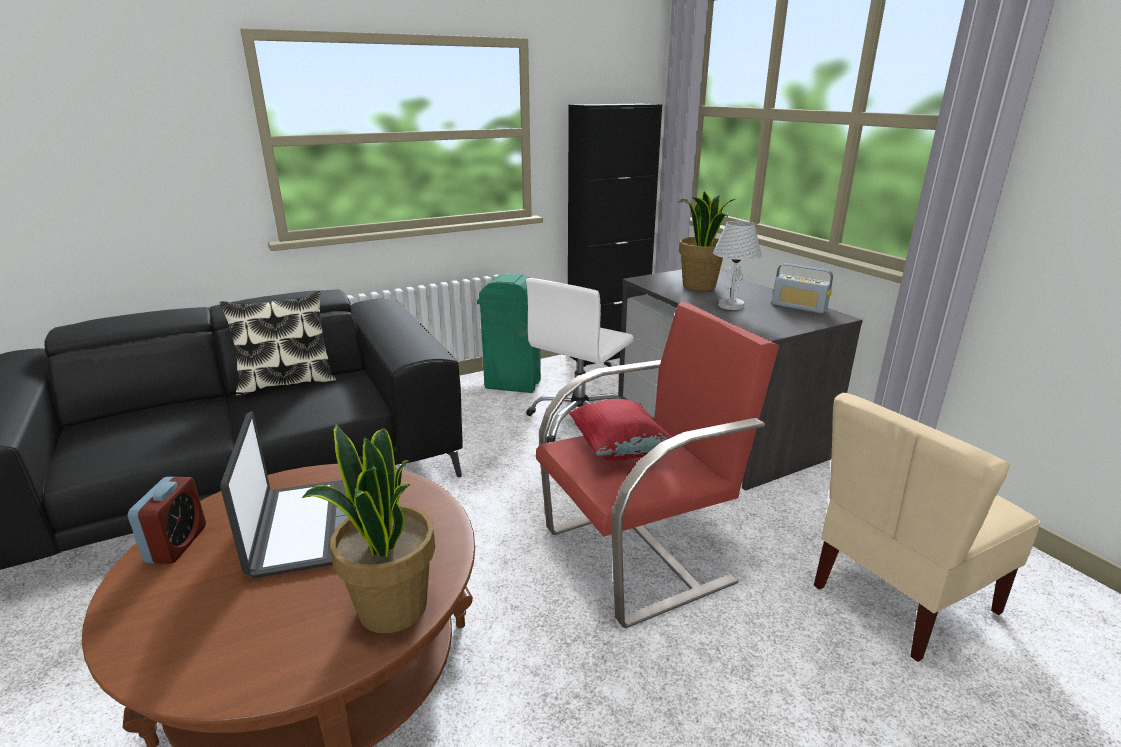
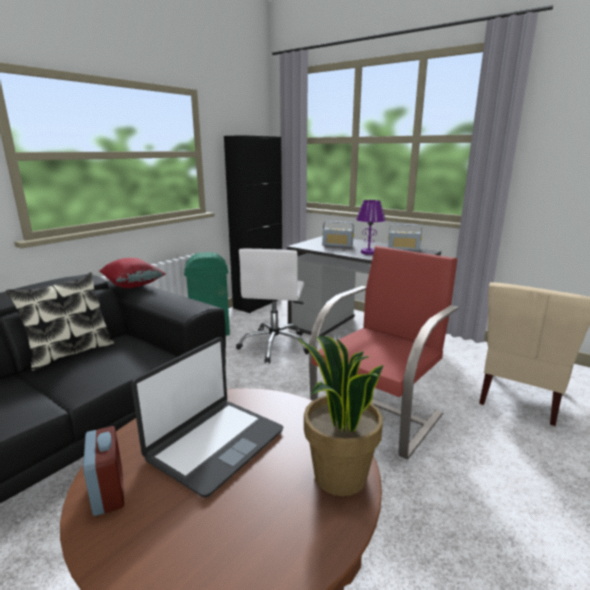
camera: 25 degrees left, 5 degrees down
(309, 527) = (215, 444): laptop -> laptop turned 75 degrees clockwise
(619, 449) = (367, 344): red pillow -> red pillow (133, 285)
(699, 286) = (337, 245): potted plant -> radio
(731, 305) = (368, 252): white table lamp -> purple table lamp

